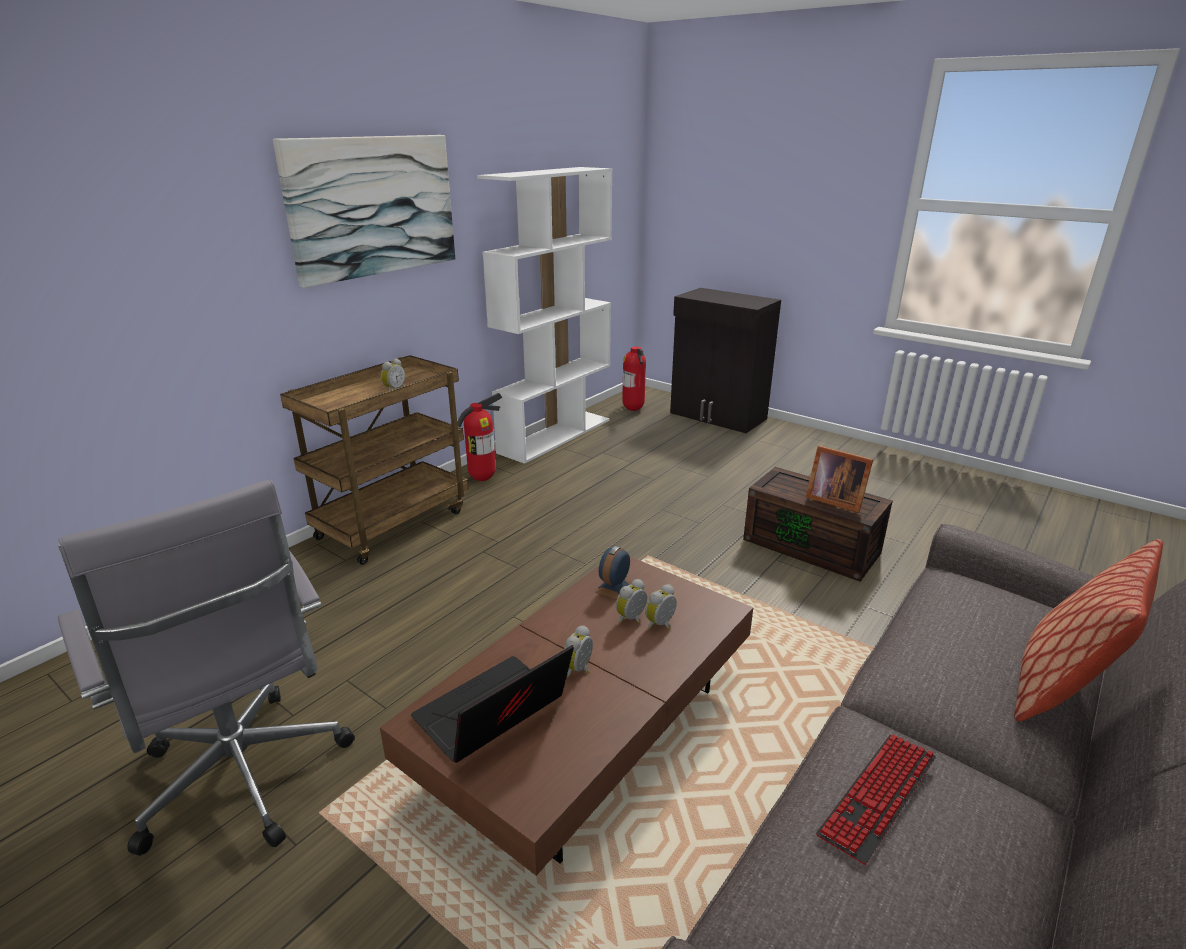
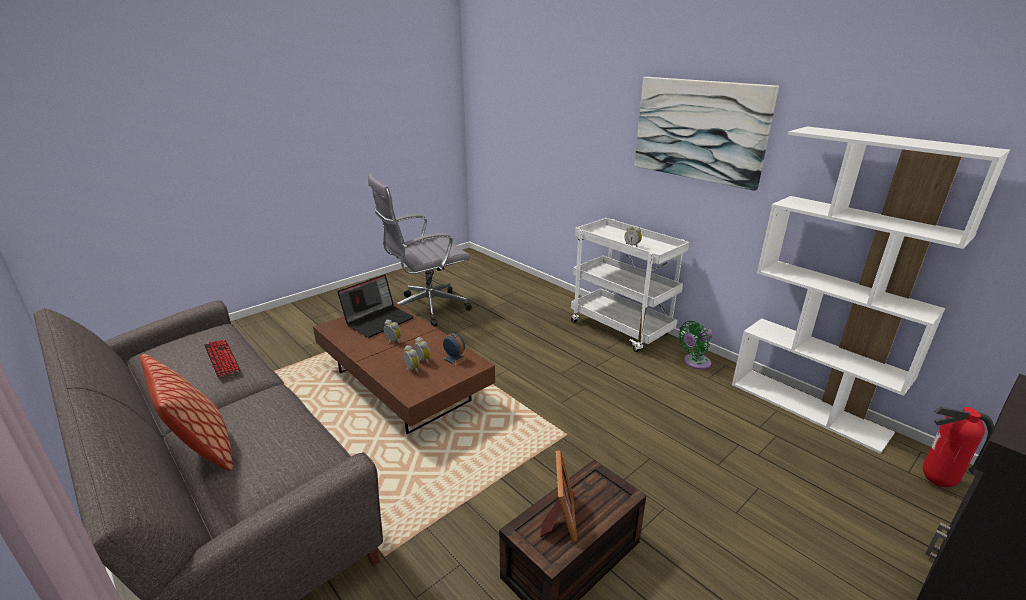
camera: 100 degrees right, 0 degrees up
(393, 523) = (621, 329): brown cart -> white cart
(482, 479) = (694, 363): fire extinguisher -> green fan
(492, 716) = (379, 320): laptop -> laptop turned 75 degrees clockwise
(833, 499) = (559, 518): picture frame -> picture frame turned 135 degrees clockwise

